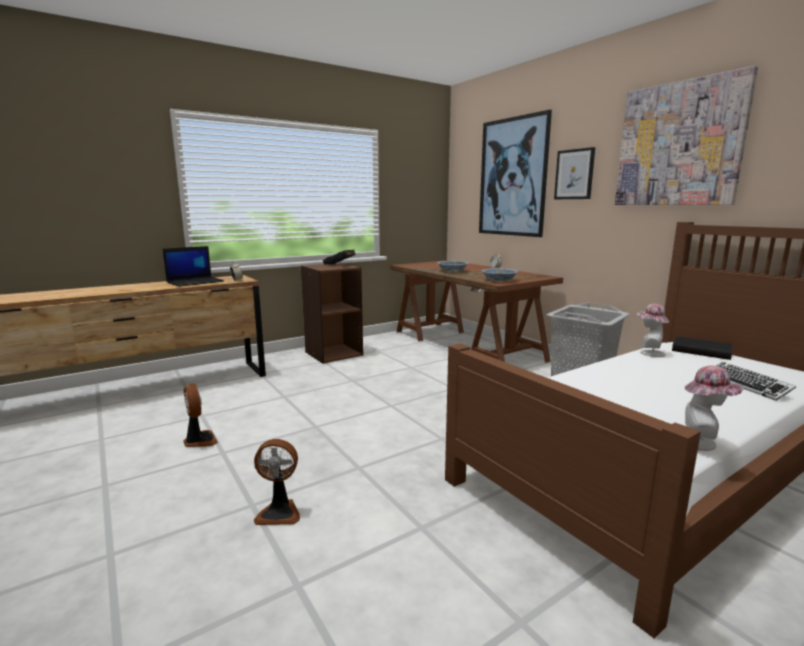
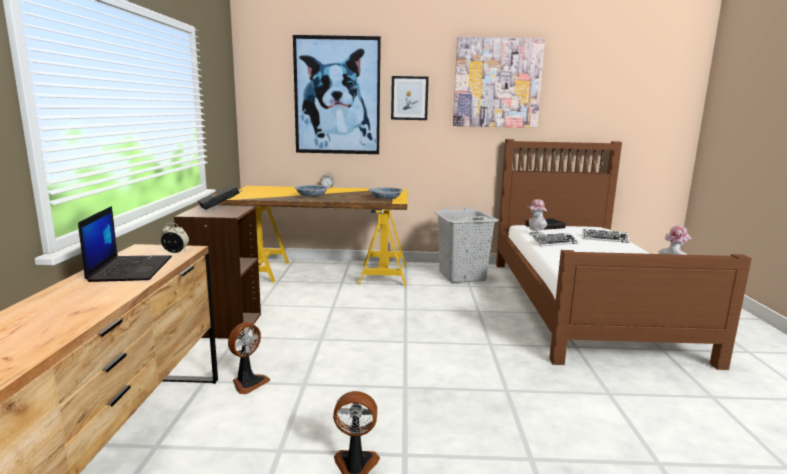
camera: 55 degrees left, 0 degrees up
(279, 512) = (553, 447): fan -> fan (248, 383)
(466, 345) = (321, 272): brown desk -> yellow desk
(638, 365) = (555, 242): none -> keyboard

